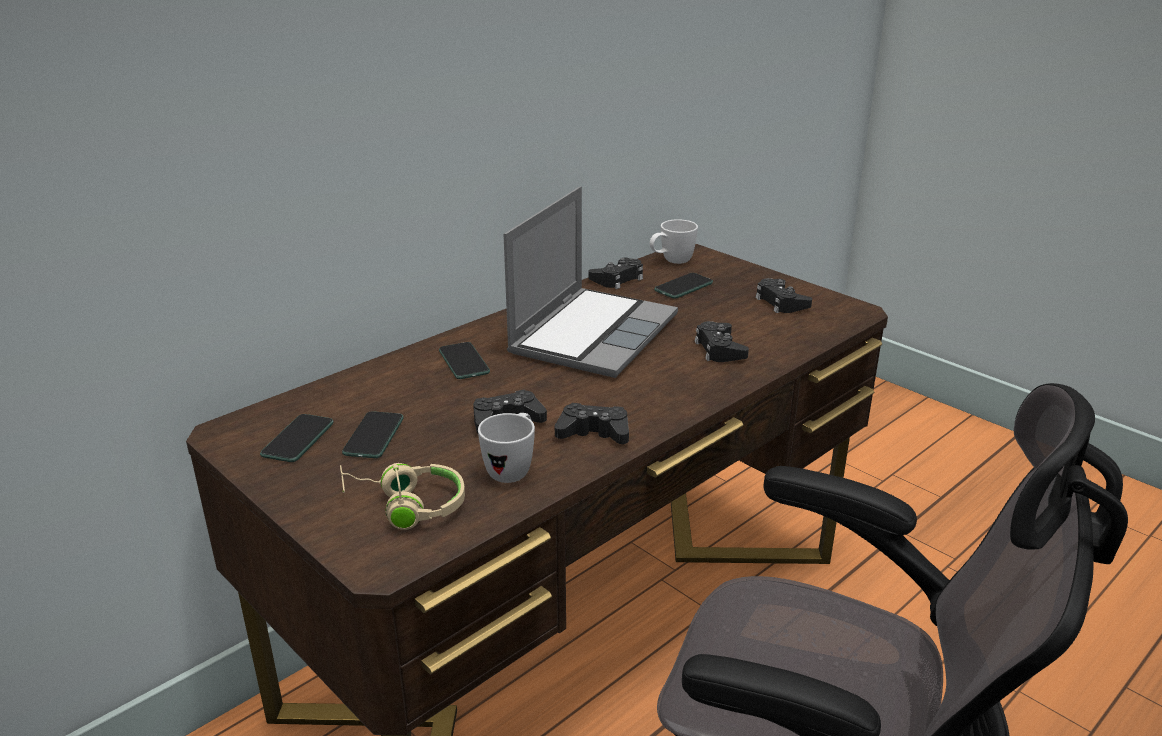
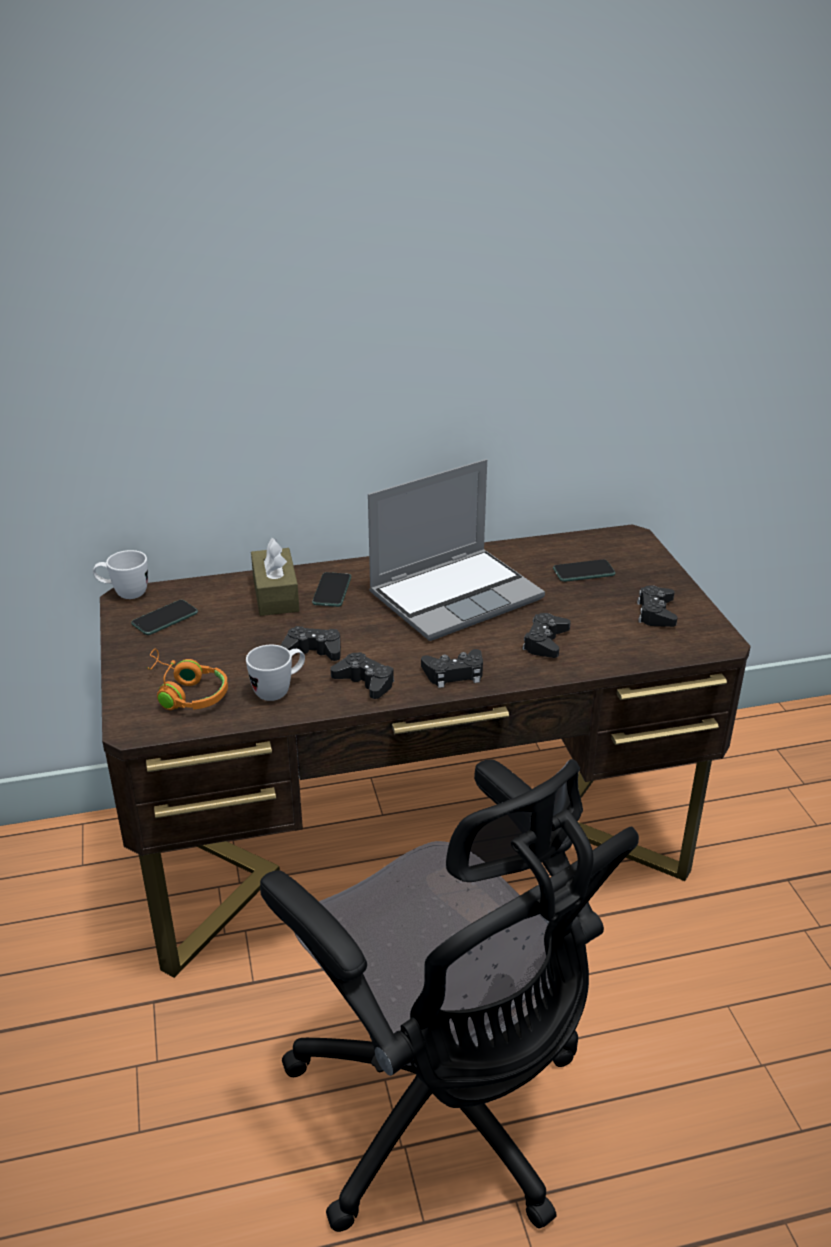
camera: 30 degrees right, 5 degrees up
(374, 436) = (214, 632): phone -> none
(405, 506) = (185, 692): beige headphones -> orange headphones
(406, 381) = (275, 594): none -> brown tissue box
(618, 279) = (534, 547): black game controller -> black game controller (454, 673)
(671, 262) = (602, 543): white mug -> white mug (124, 594)

